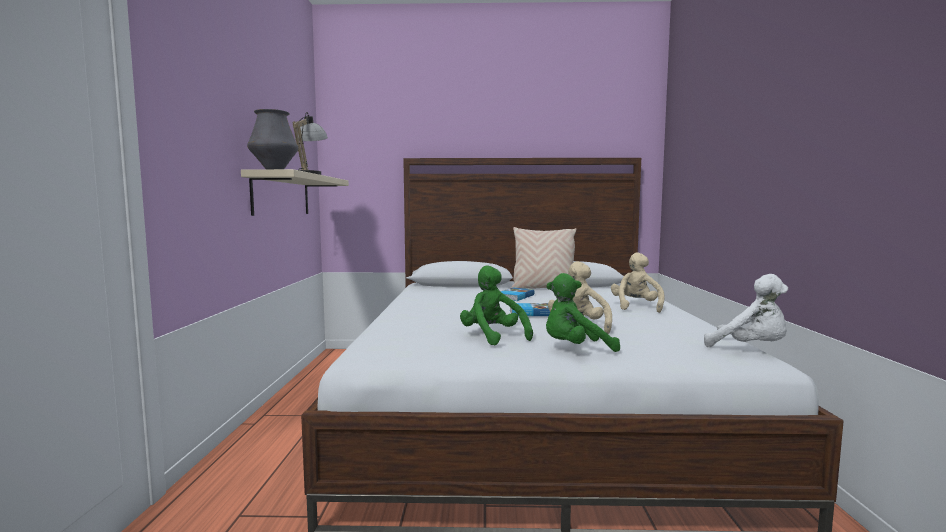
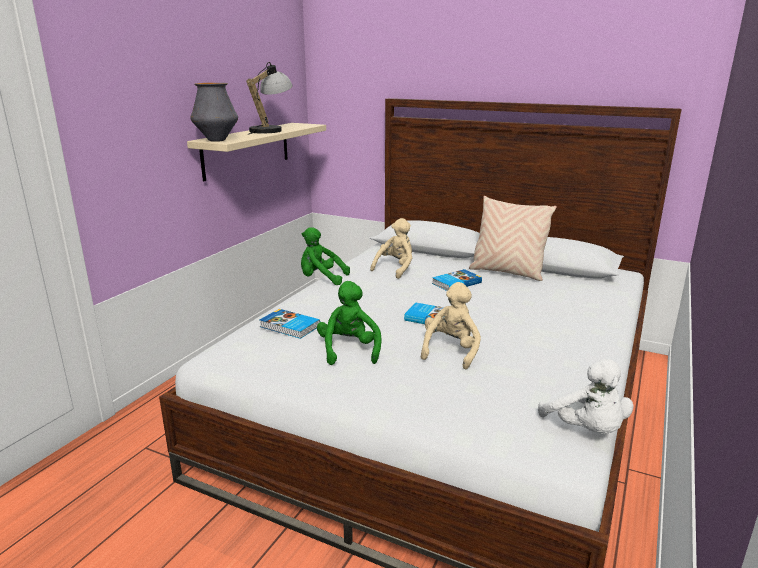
camera: 25 degrees right, 15 degrees up
(414, 330) = (289, 327): none -> book
(575, 349) = (400, 386): green plush toy -> green plush toy (321, 279)
(636, 307) = (567, 326): beige plush toy -> beige plush toy (395, 269)

